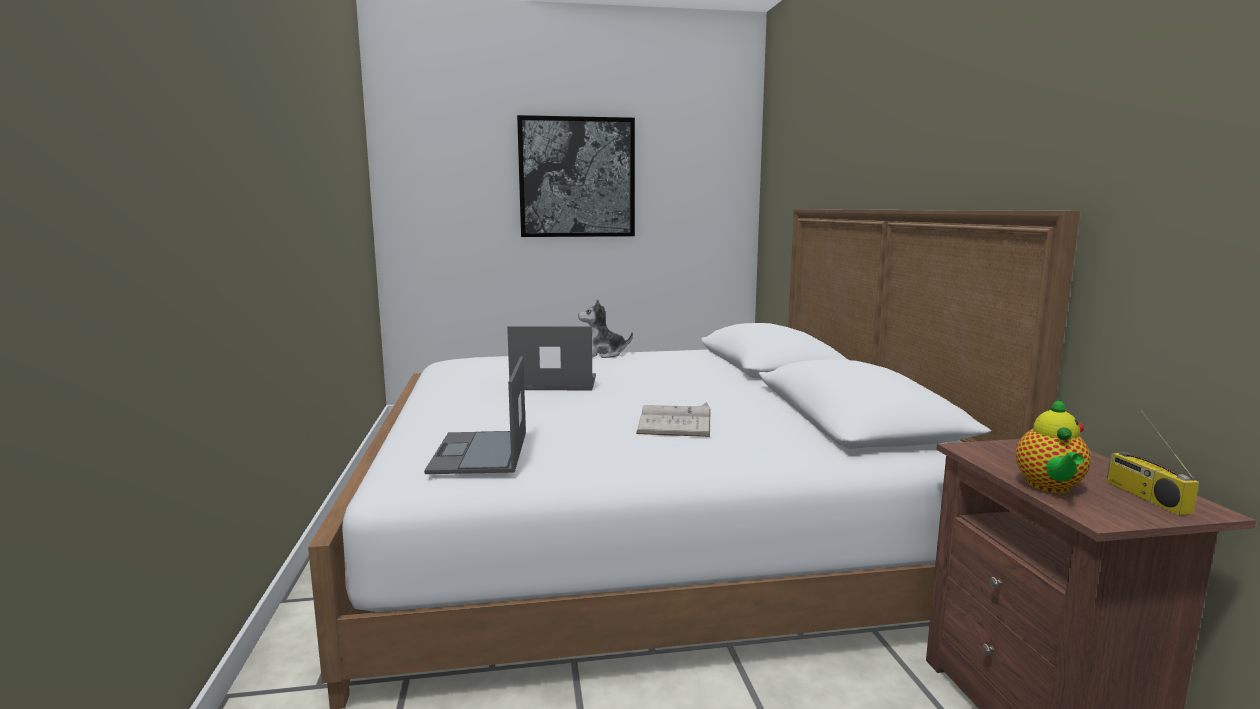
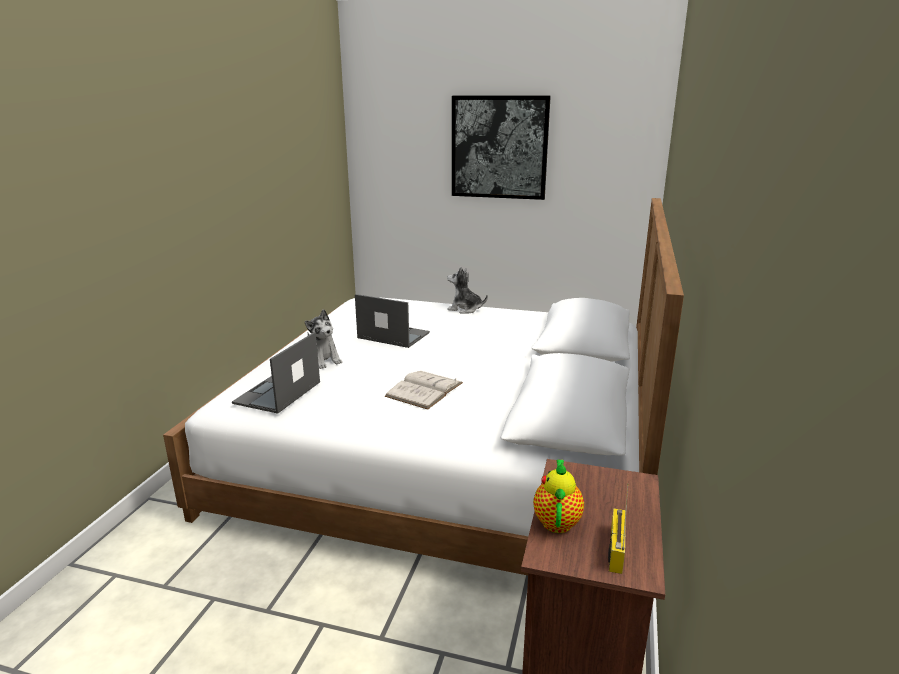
camera: 25 degrees right, 10 degrees up
(493, 415) = (322, 360): none -> plush toy
(1049, 487) = (557, 520): teapot -> teapot turned 150 degrees clockwise

